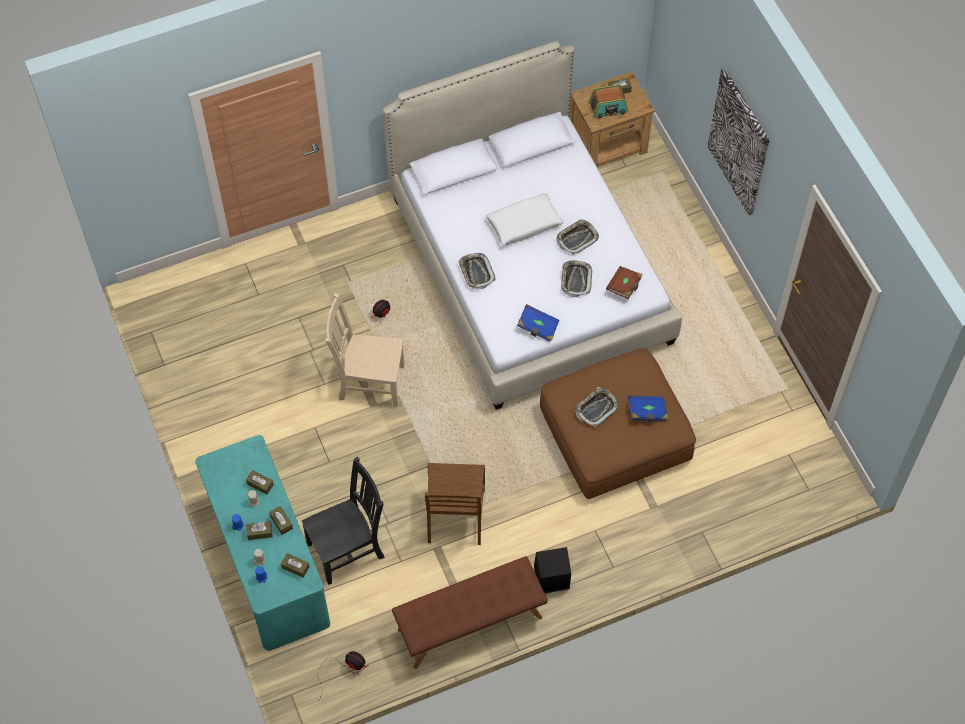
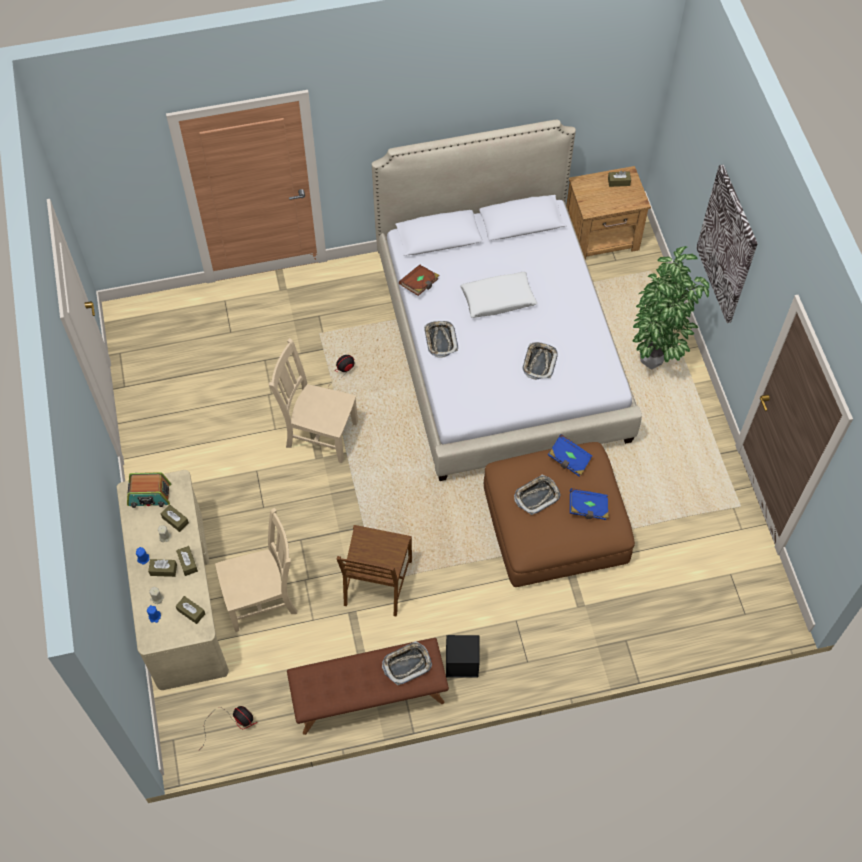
camera: 10 degrees right, 0 degrees up
(267, 562) = (180, 599): turquoise desk -> beige desk
(348, 549) = (262, 598): black chair -> beige chair
(538, 327) = (491, 405): blue book -> blue book (569, 460)
(577, 238) = (548, 321): tray -> tray (407, 664)
(608, 108) = (604, 198): radio -> radio (149, 495)
(624, 286) = (587, 376): brown book -> brown book (419, 285)
(681, 262) = (653, 362): none -> potted plant

